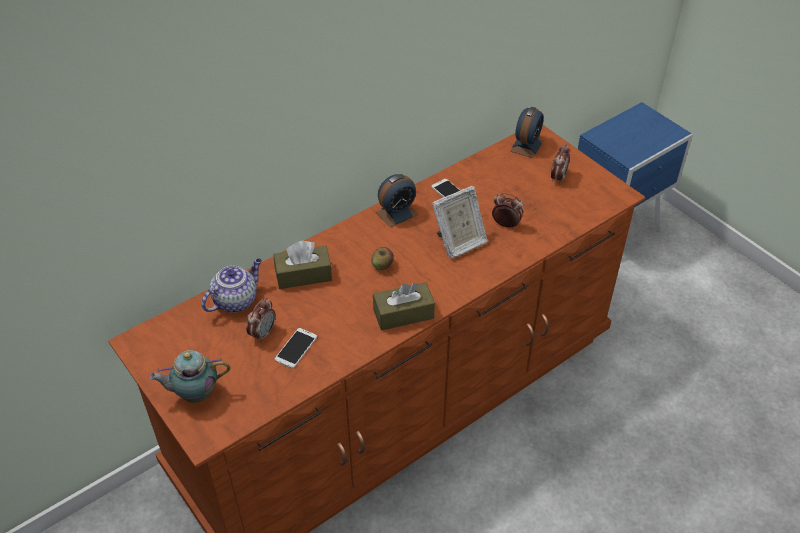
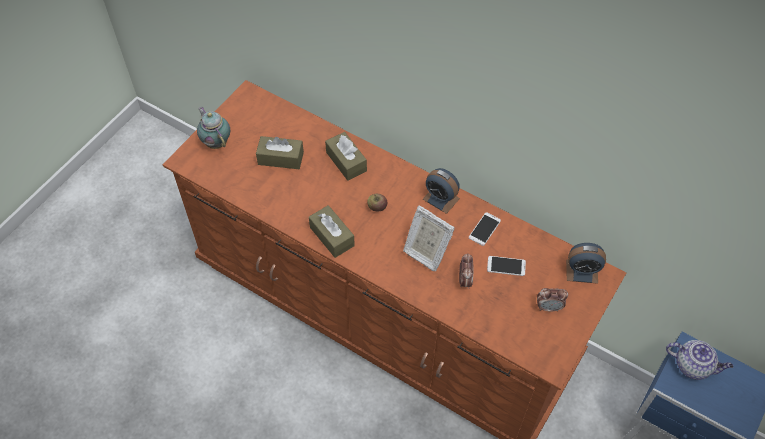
camera: 70 degrees right, 10 degrees up
(236, 300) = (305, 131): teapot -> teapot (693, 366)
(263, 333) = (280, 158): alarm clock -> brown tissue box
(296, 348) = (274, 182): phone -> phone (506, 266)

